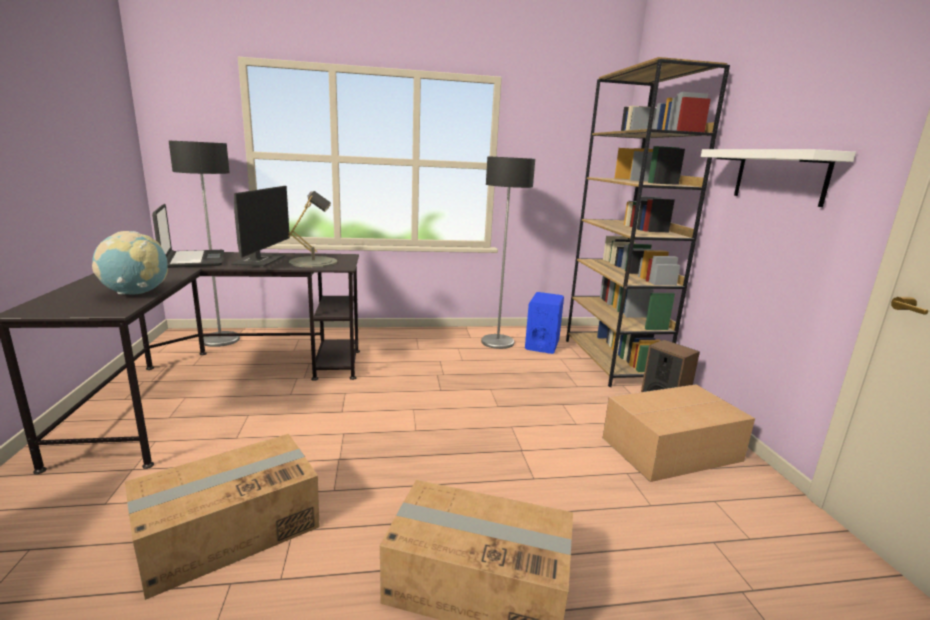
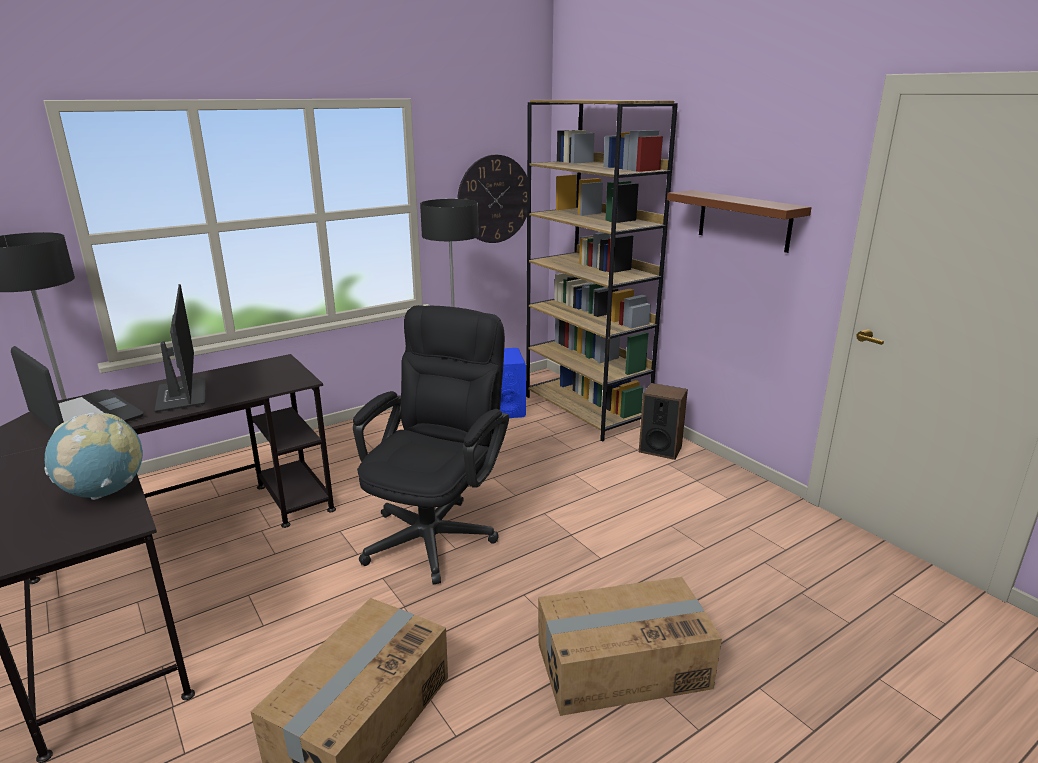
camera: 25 degrees left, 5 degrees up
(313, 262) = (254, 381): grey table lamp -> none
(412, 413) = (436, 531): none -> black office chair
(567, 169) = (494, 199): none -> wall clock
(673, 449) = (692, 490): cardboard box -> none
(779, 176) = (744, 220): white shelf -> brown shelf

